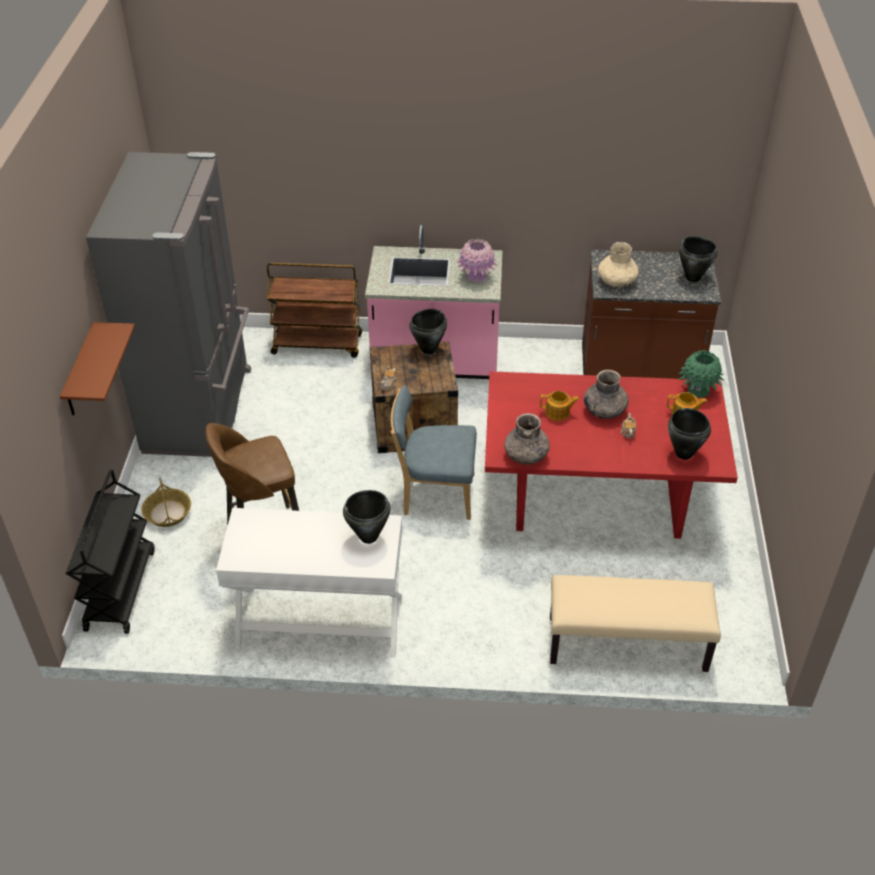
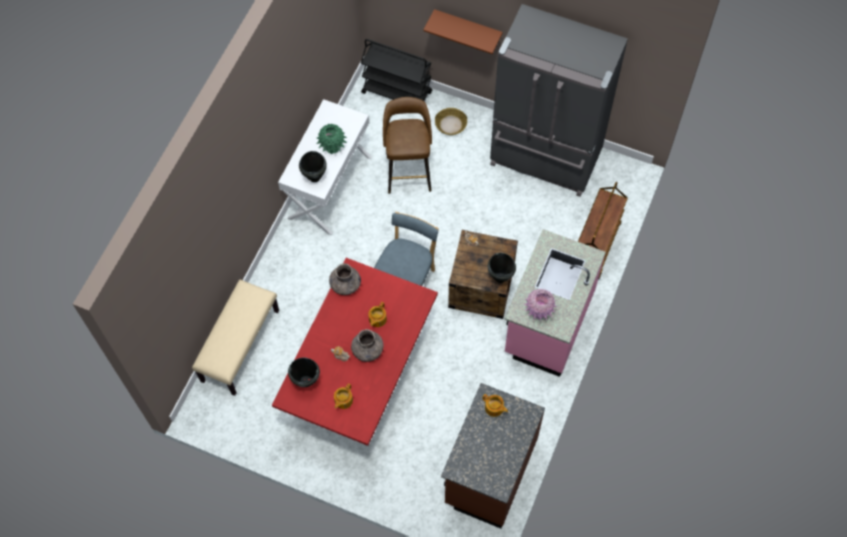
camera: 110 degrees right, 20 degrees up
(616, 281) = (494, 408): beige vase -> teapot
(692, 277) = (479, 469): black cooking pot -> none
(698, 390) = (363, 422): green vase -> green vase (332, 146)

